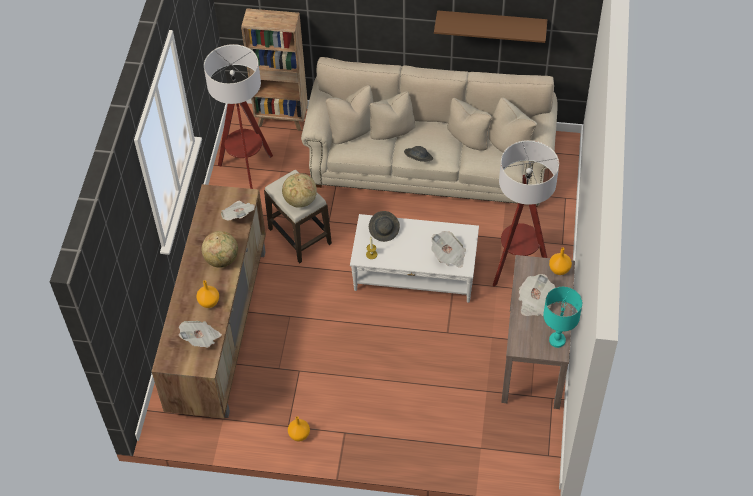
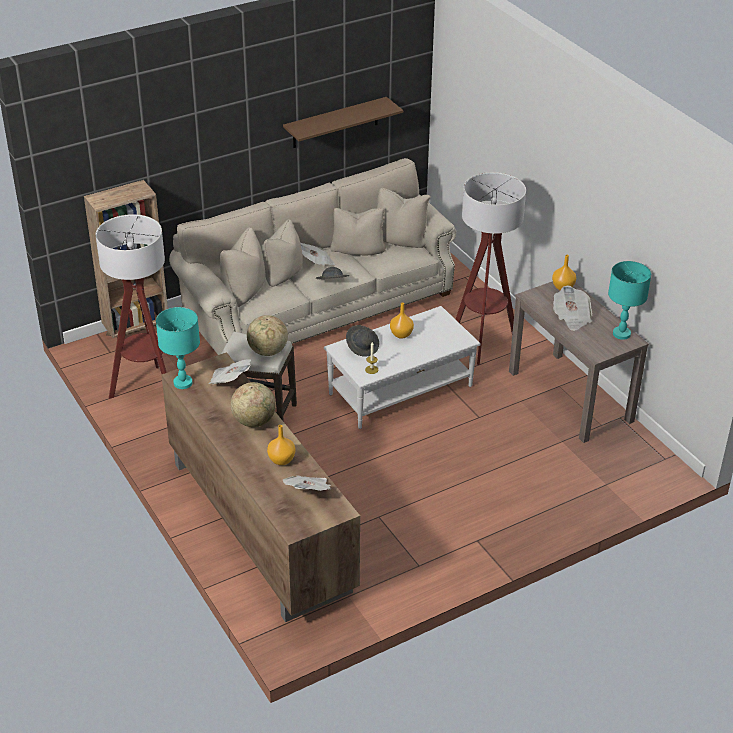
camera: 40 degrees left, 15 degrees down
(207, 200) = (182, 383): none -> turquoise table lamp
(299, 435) = (438, 567): orange vase -> orange vase (401, 335)
(448, 256) = (441, 338): newspaper -> newspaper (316, 262)

